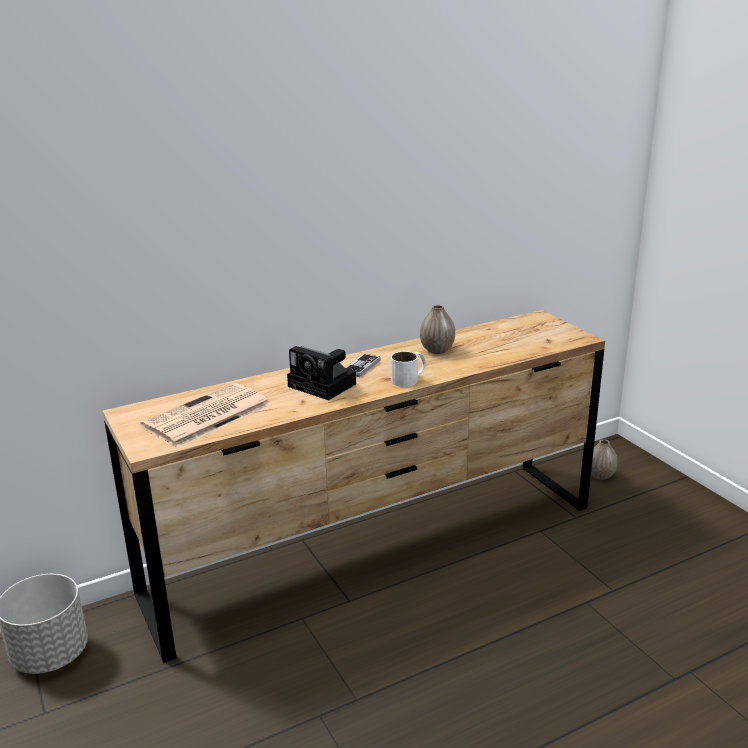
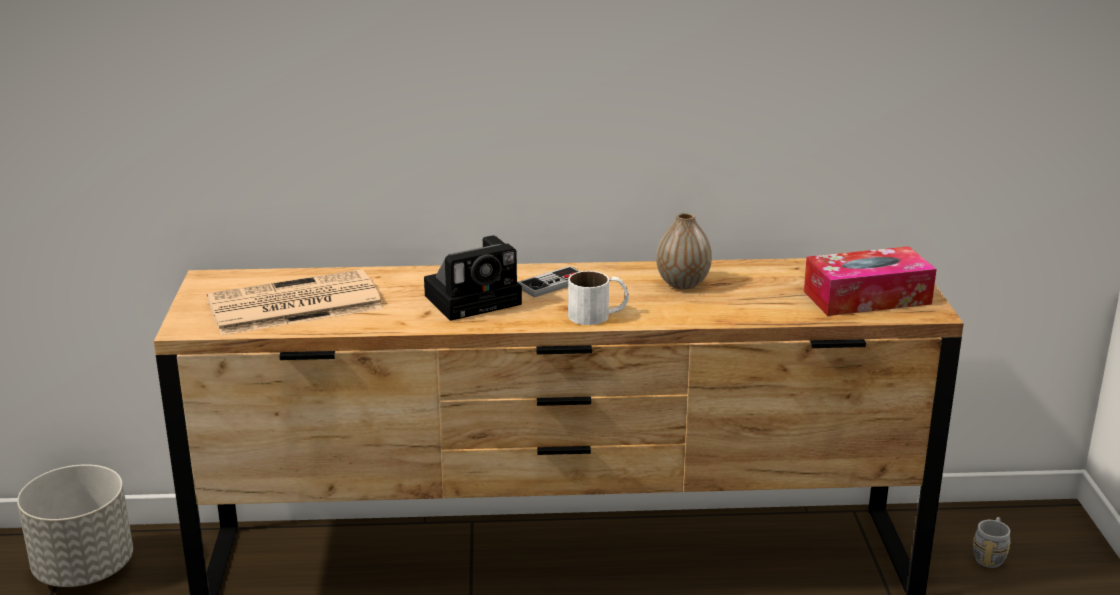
camera: 25 degrees right, 0 degrees up
(324, 386) = (476, 299): camera -> camera turned 90 degrees counterclockwise
(543, 337) = (867, 297): none -> tissue box
(600, 475) = (990, 555): vase -> grey mug

